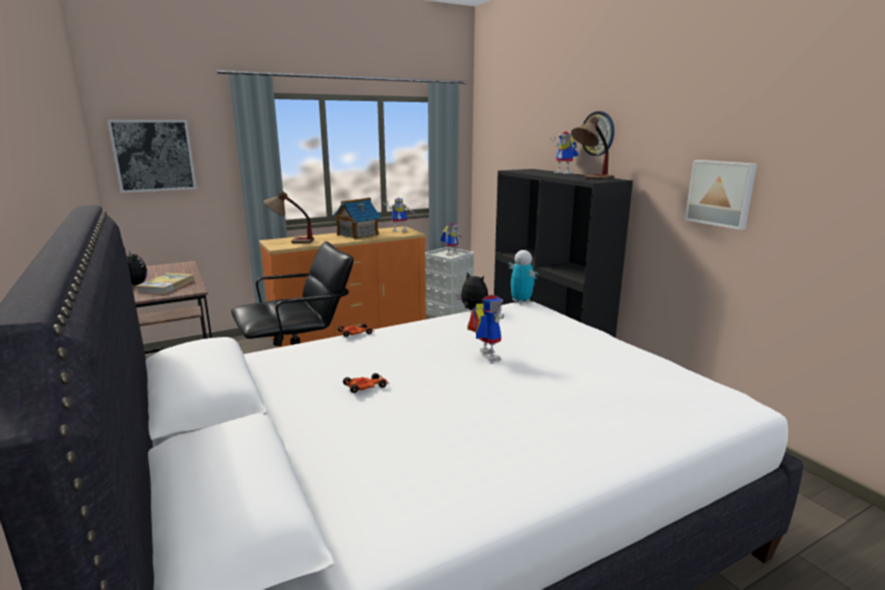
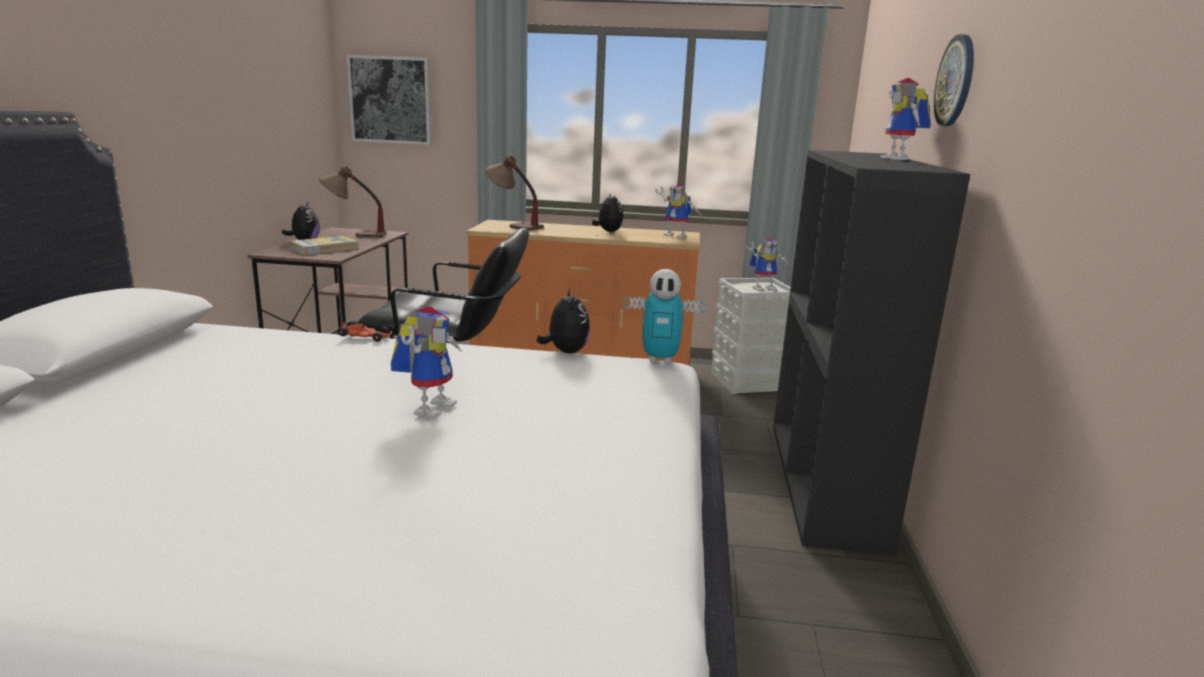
camera: 35 degrees right, 0 degrees up
(357, 235) = (608, 231): toy house -> plush toy
(366, 387) = (226, 393): toy car -> none
(521, 301) = (660, 359): toy robot -> toy robot turned 90 degrees clockwise
(591, 179) = (888, 165): table lamp -> table lamp (354, 234)
(721, 193) = (1076, 206): picture -> none

